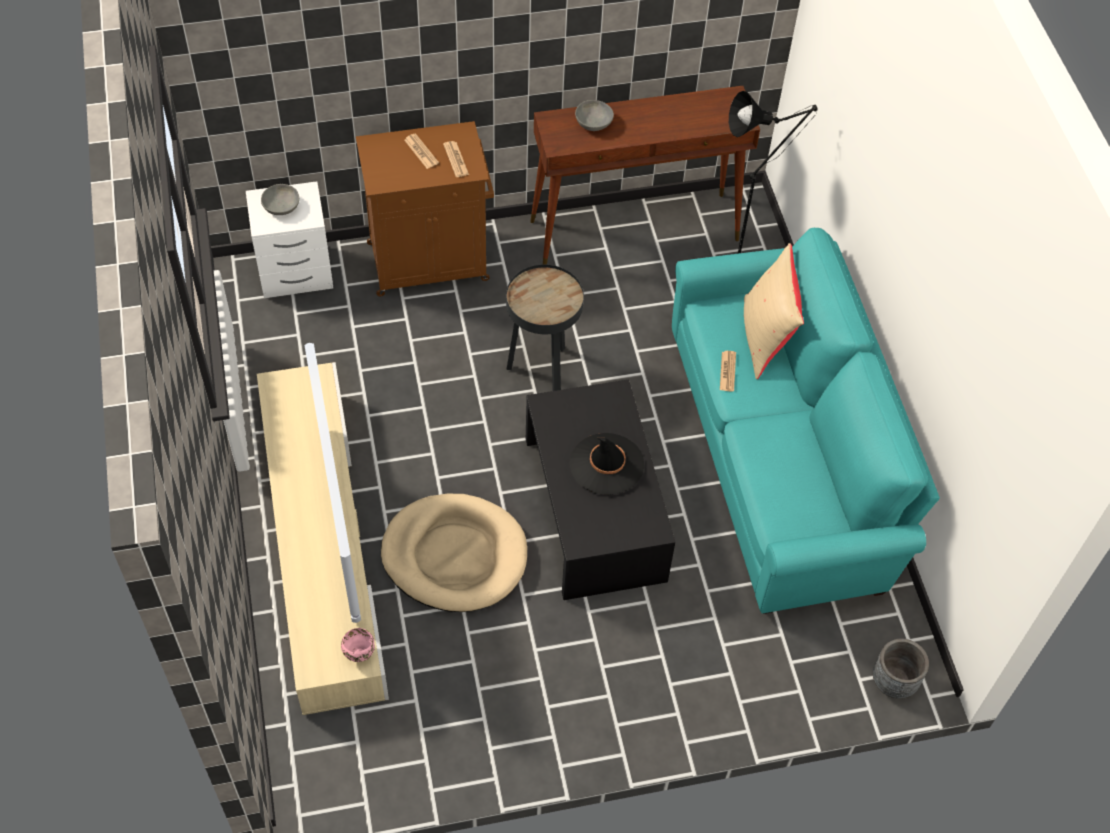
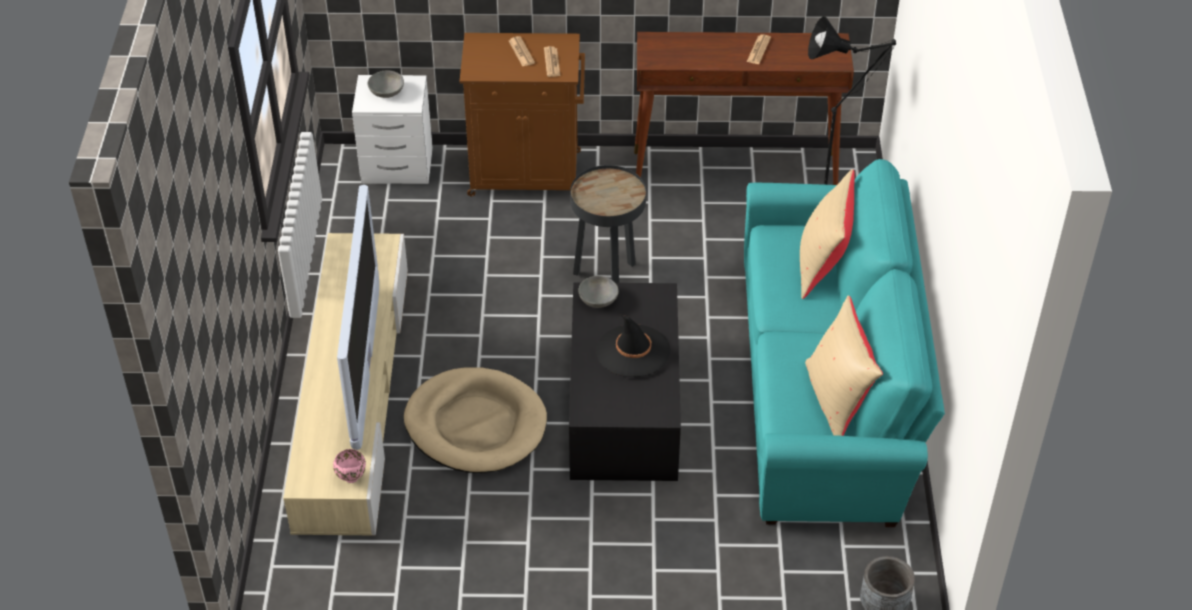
camera: 15 degrees right, 10 degrees down
(594, 123) = (692, 47): grey bowl -> grey bowl (598, 300)
(727, 371) = (775, 288): newspaper -> newspaper (758, 50)
(819, 487) = (837, 400): none -> beige pillow

